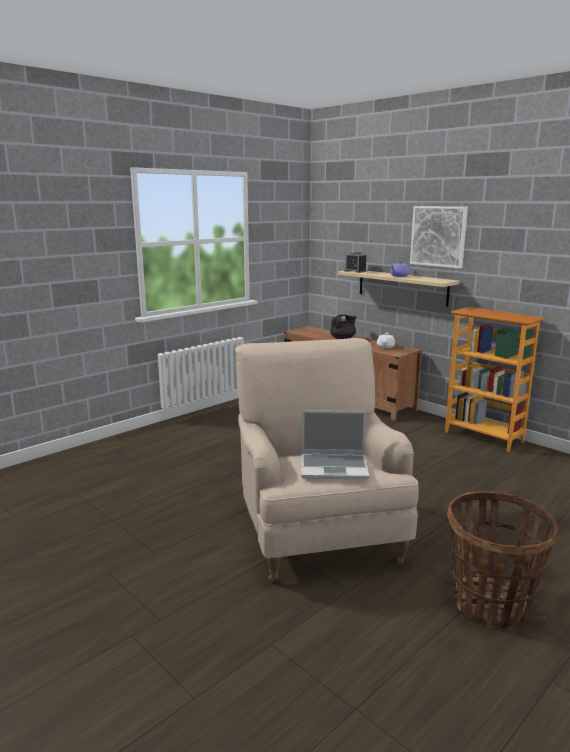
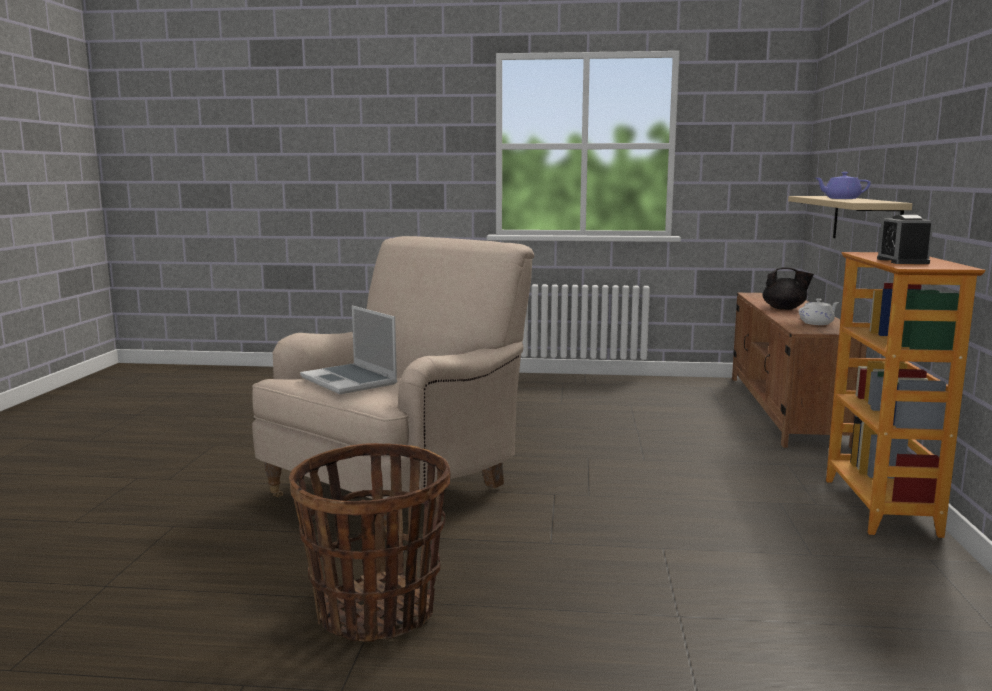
camera: 50 degrees right, 5 degrees down
(355, 271) = (814, 196): alarm clock -> alarm clock (902, 261)
(438, 236) = (900, 123): picture -> none

